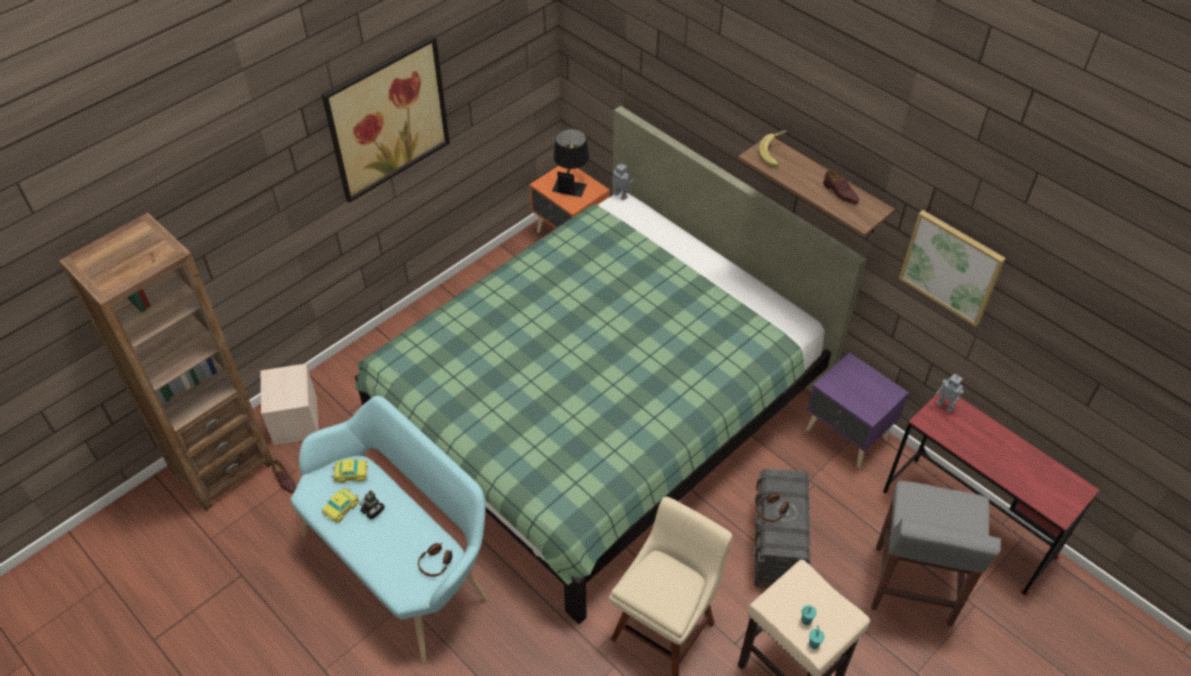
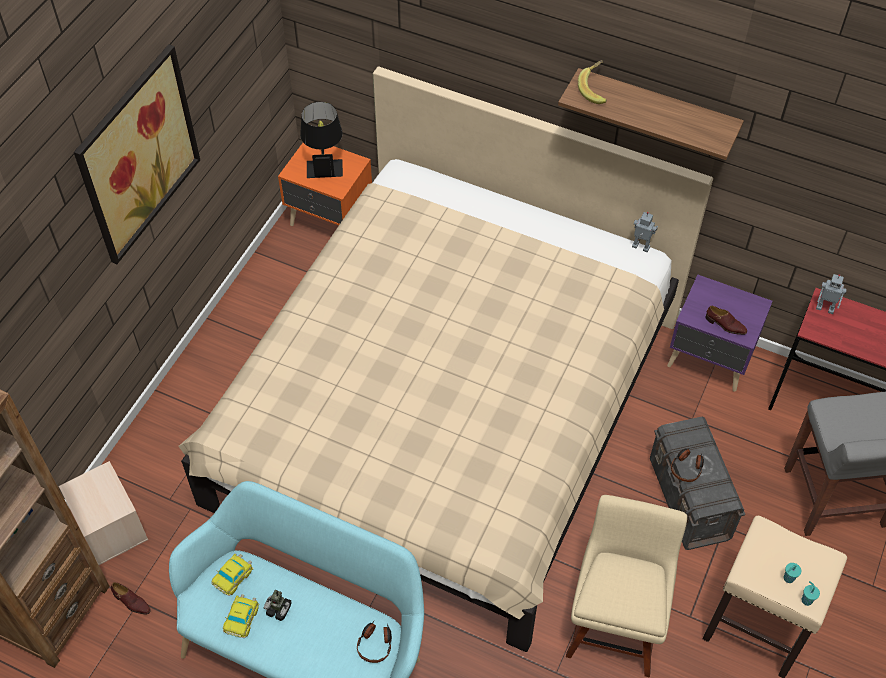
camera: 20 degrees left, 5 degrees up
(350, 473) = (233, 576): toy car -> toy car turned 150 degrees clockwise
(597, 410) = (445, 410): green bed -> beige bed
(620, 196) = (395, 166): toy robot -> toy robot (640, 247)
(840, 193) = (682, 117): brown shoe -> brown shoe (725, 325)
(951, 267) = (815, 167): picture -> none

